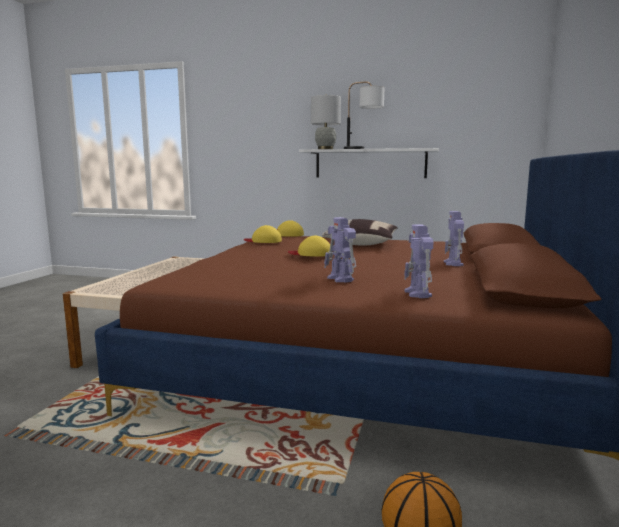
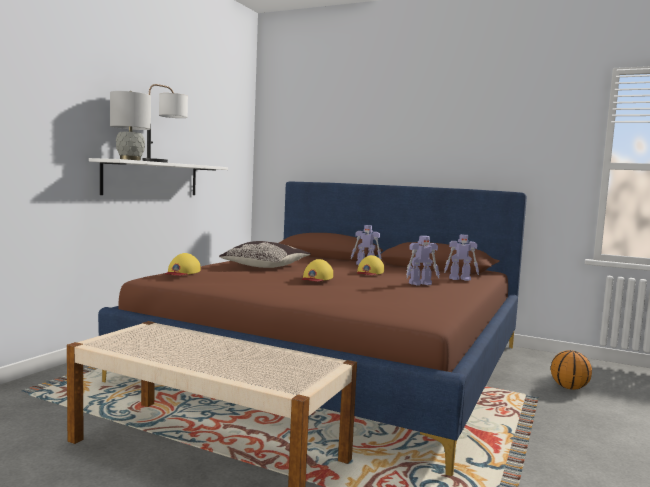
camera: 80 degrees left, 5 degrees down
(263, 241) = (220, 280): yellow cap -> yellow cap (369, 272)

